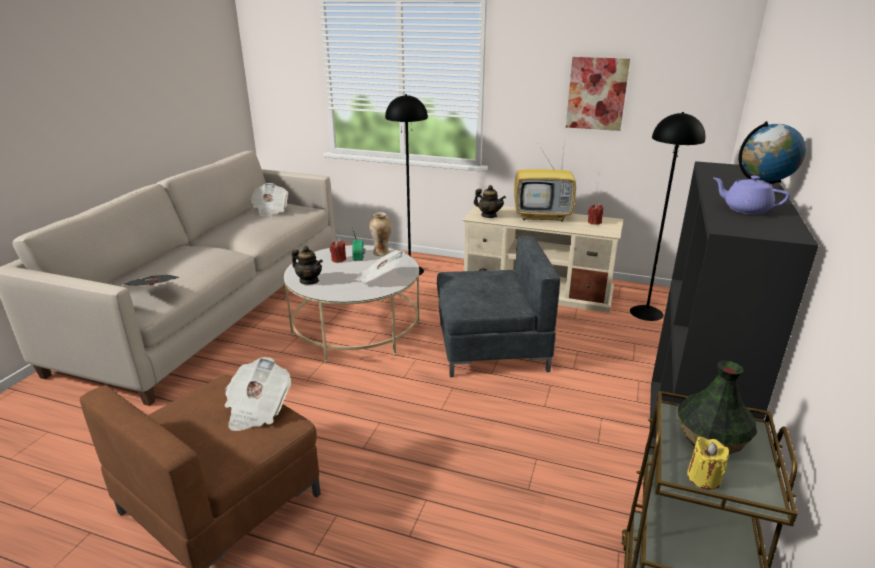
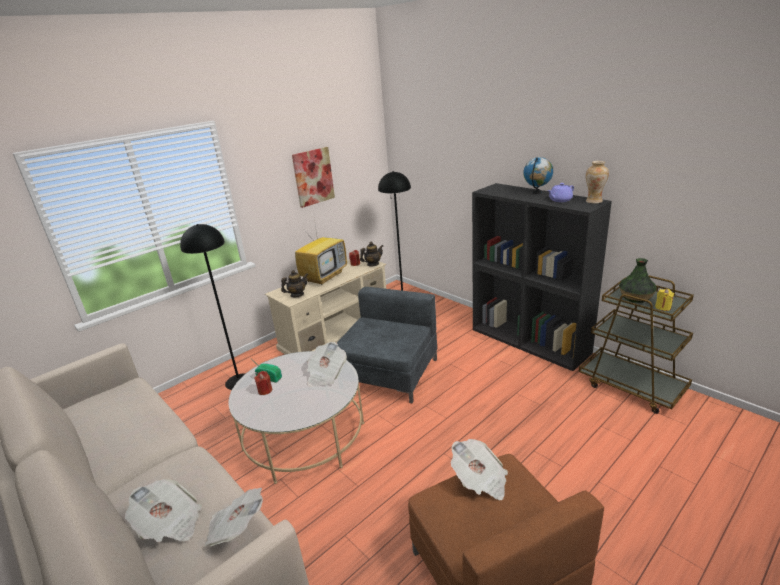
camera: 60 degrees left, 0 degrees up
(270, 210) = (103, 410): newspaper -> newspaper (170, 524)
(309, 281) = (291, 415): teapot -> teapot (373, 264)
(381, 253) = (279, 364): vase -> vase (594, 201)

